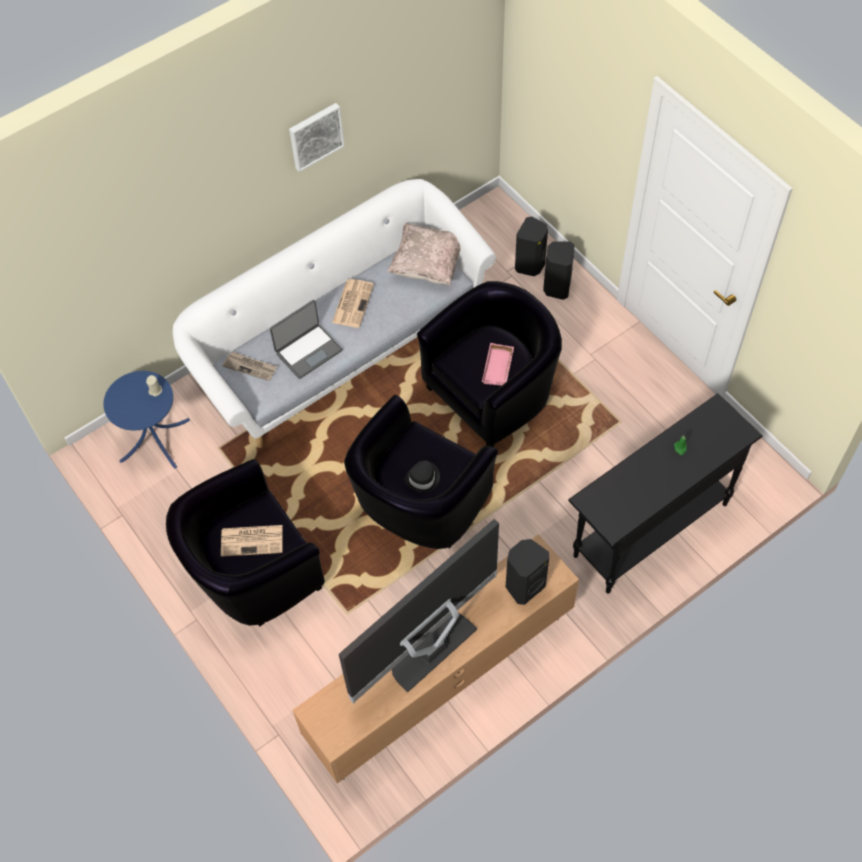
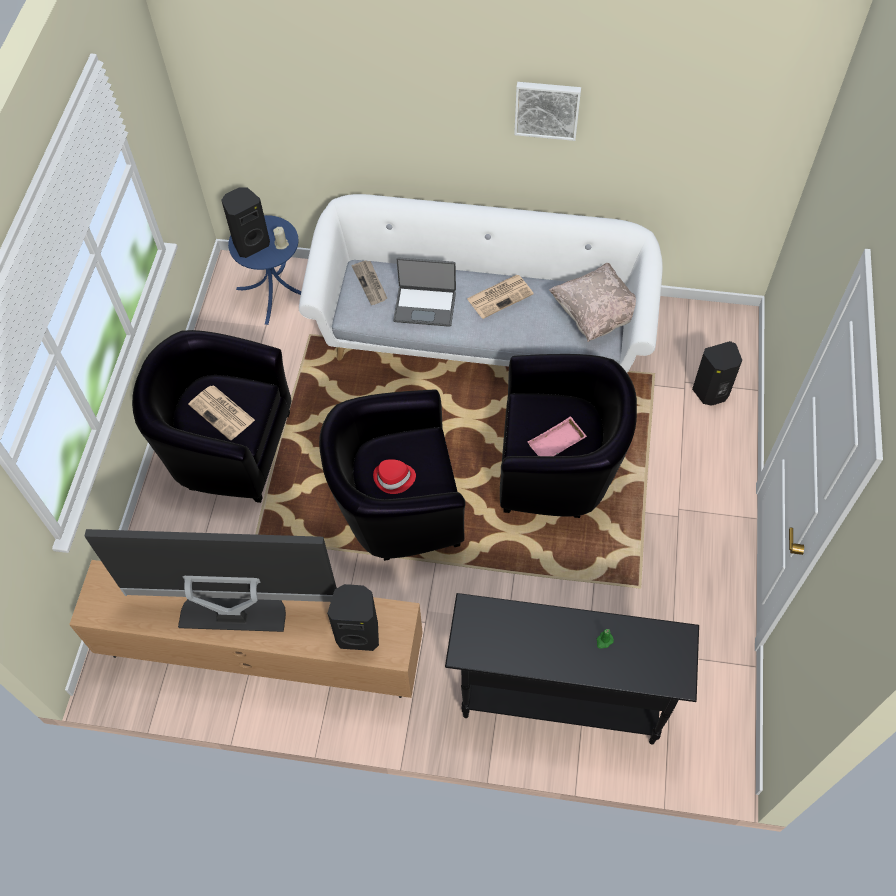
camera: 45 degrees right, 0 degrees up
(423, 478) = (394, 478): black hat -> red hat
(556, 287) = (713, 429): black speaker -> black speaker (250, 244)

